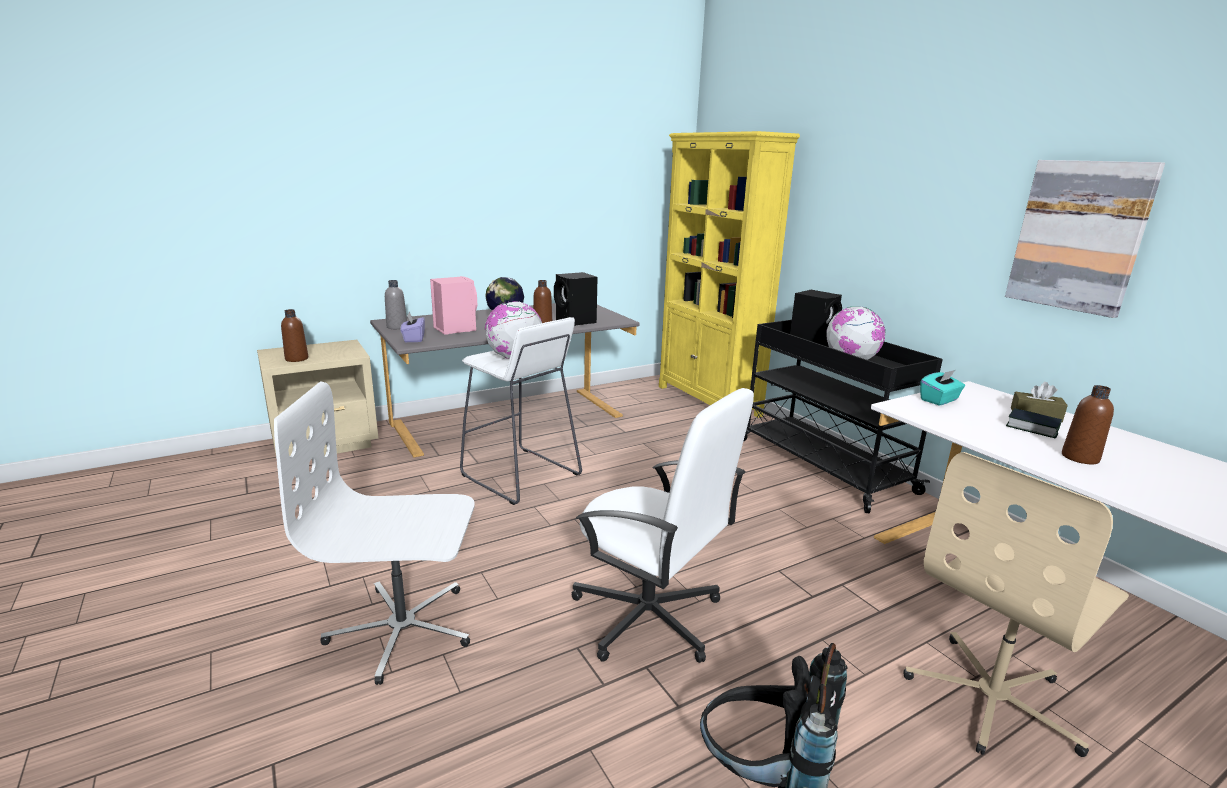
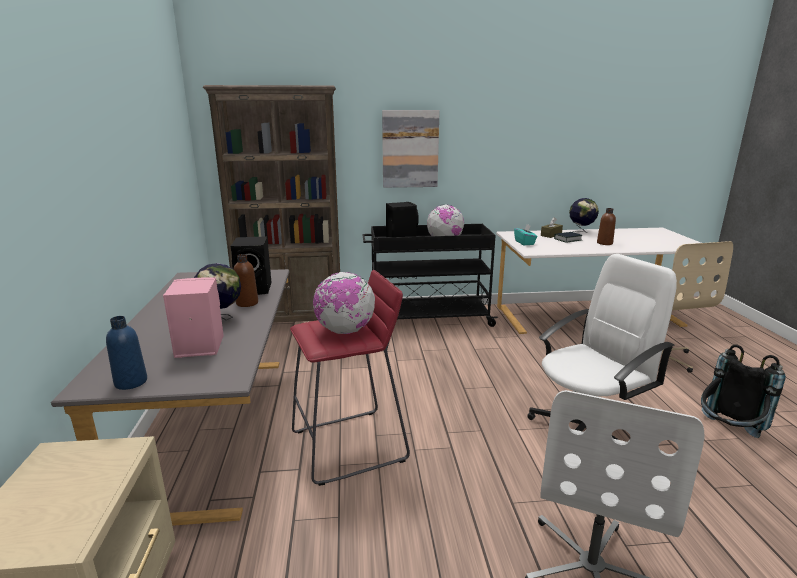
camera: 65 degrees left, 0 degrees up
(296, 359) = (73, 513): brown bottle -> none
(397, 327) = (131, 382): grey bottle -> blue bottle
(413, 339) = (210, 375): purple tissue box -> none
(520, 475) = (350, 445): white stool -> red stool
(708, 401) = (292, 321): yellow bookcase -> brown bookcase
(1079, 236) = (536, 142): picture -> picture (410, 149)
(1115, 437) = (581, 232): none -> globe

